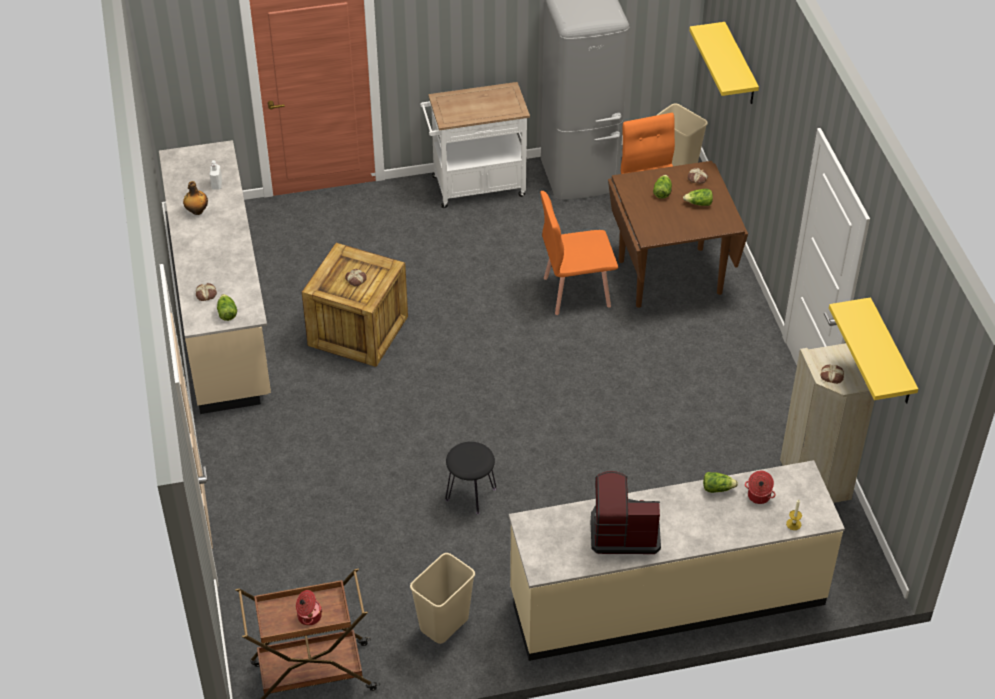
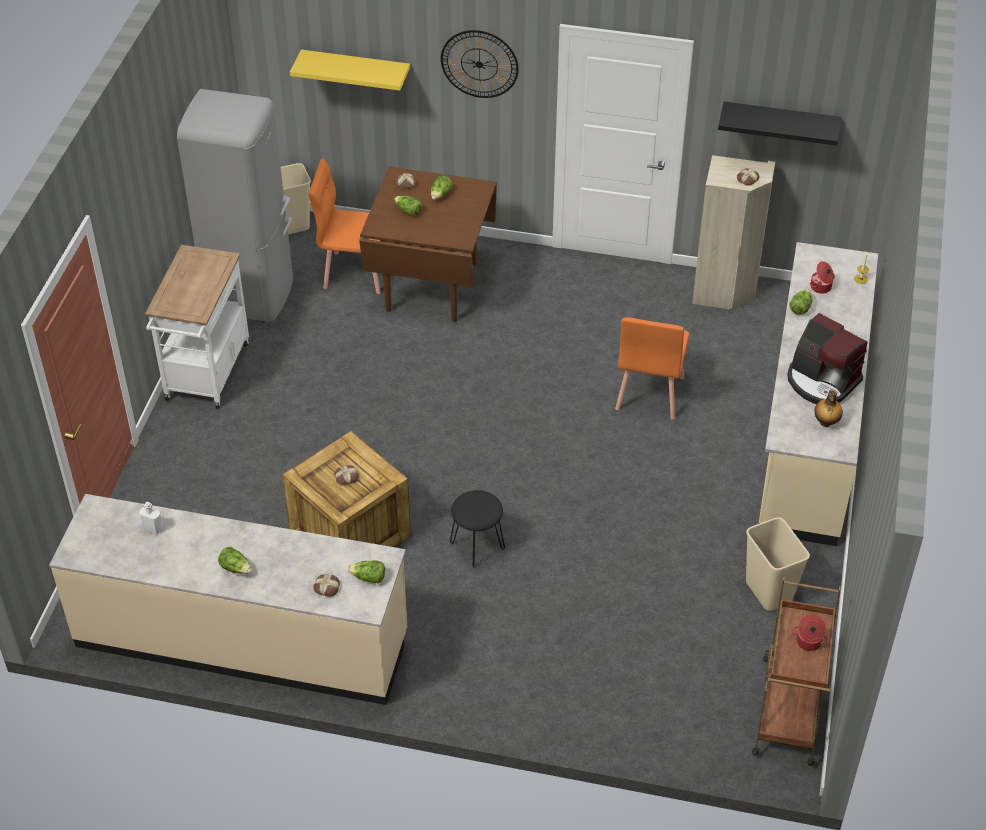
camera: 65 degrees left, 0 degrees up
(197, 211) = (184, 558): bottle -> bottle (825, 422)
(201, 240) = (236, 568): none -> lettuce
(470, 494) = (621, 519): black stool -> black stool (477, 546)
(576, 291) = (407, 355): orange chair -> orange chair (649, 393)
(623, 531) = (821, 381): coffee machine -> coffee machine turned 75 degrees counterclockwise
(783, 122) = (479, 64): none -> wall clock
(891, 354) = (780, 122): yellow shelf -> black shelf

